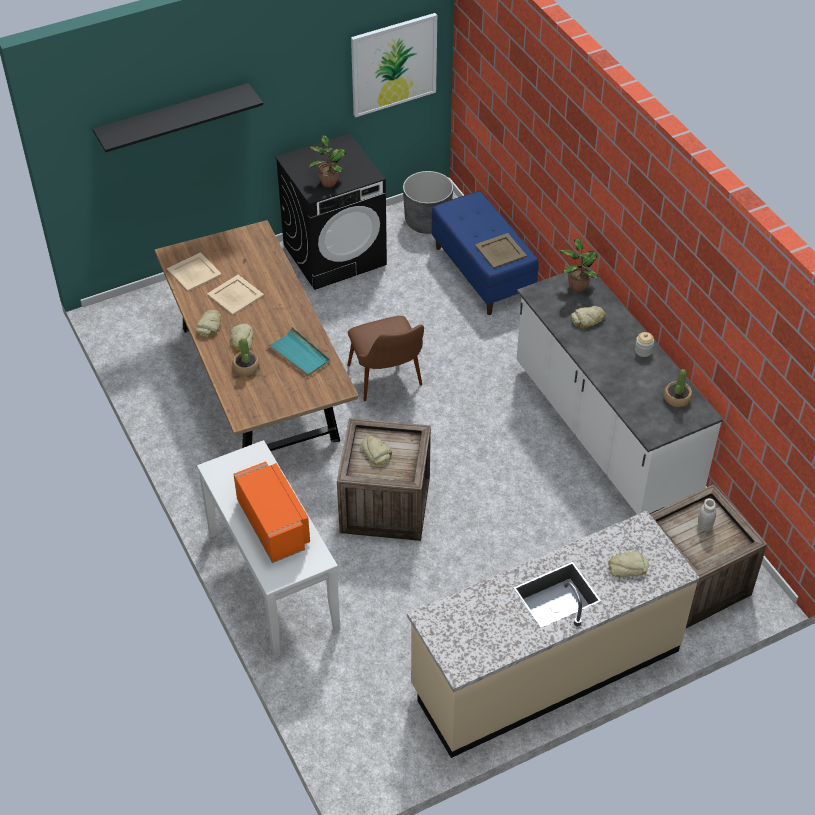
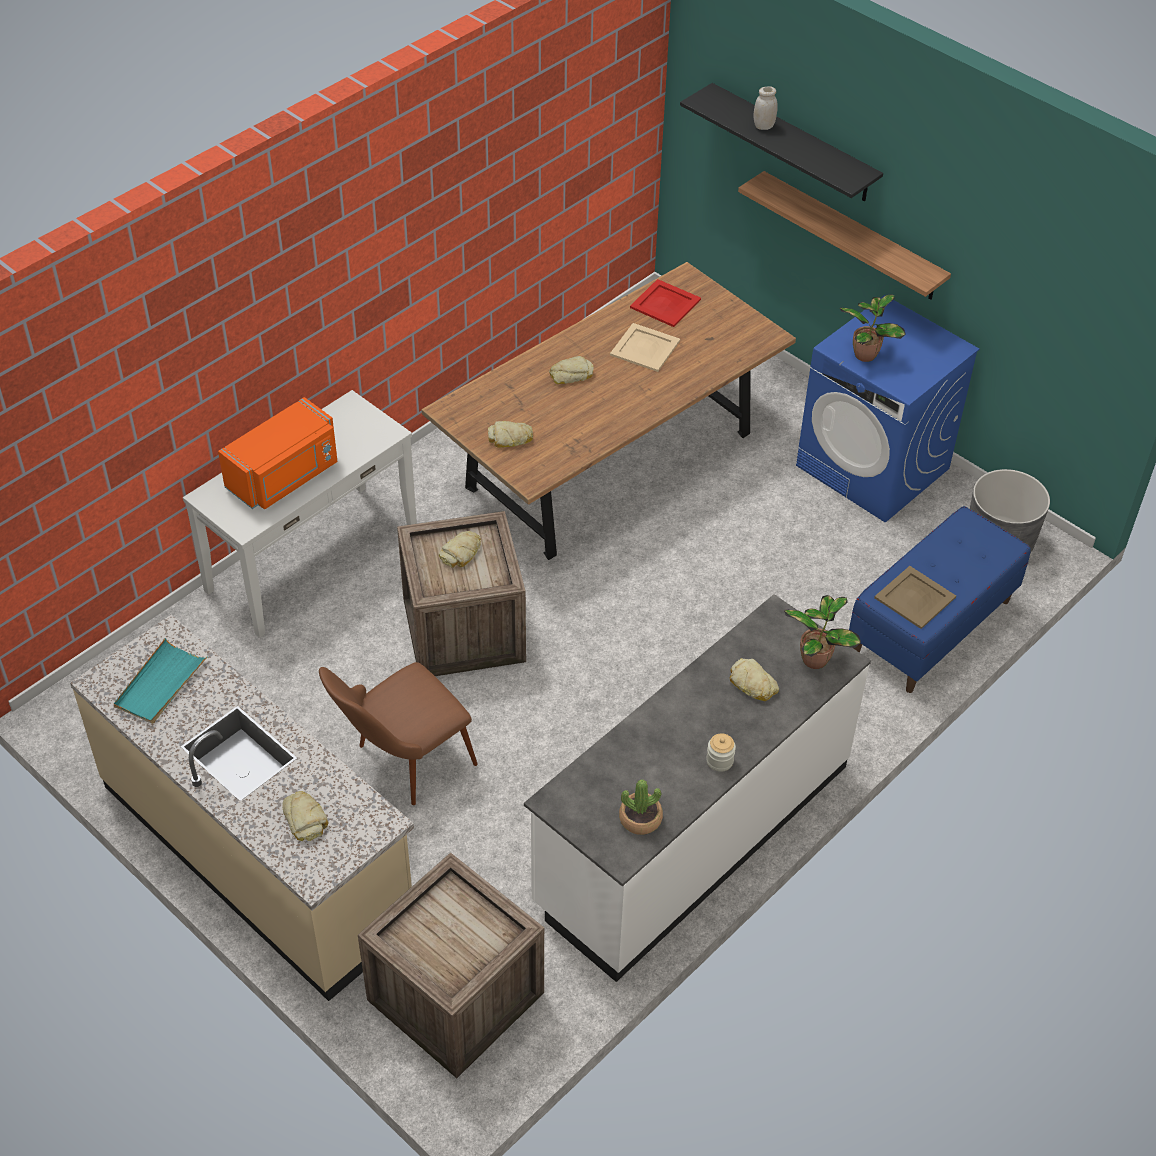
camera: 70 degrees right, 0 degrees up
(194, 272) = (664, 303): beige tray -> red tray
(210, 326) = (582, 342): bread -> bread (510, 438)
(237, 141) = (852, 236): none -> shelf
(246, 367) = (529, 390): potted plant -> none
(299, 354) = (572, 429): turquoise tray -> turquoise tray (160, 684)
(335, 254) = (873, 467): black washing machine -> blue washing machine
(389, 384) = (667, 581): brown chair -> brown chair (401, 765)
(393, 64) = (1065, 308): picture -> none
(704, 525) = (465, 932): white jar -> white jar (763, 126)

